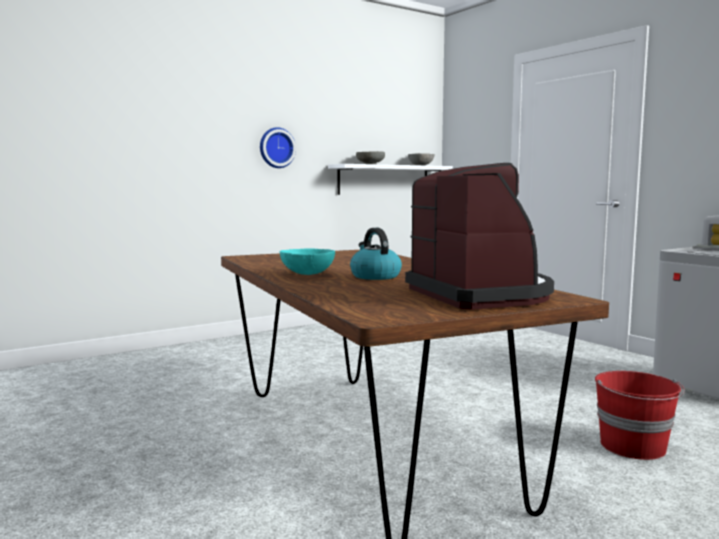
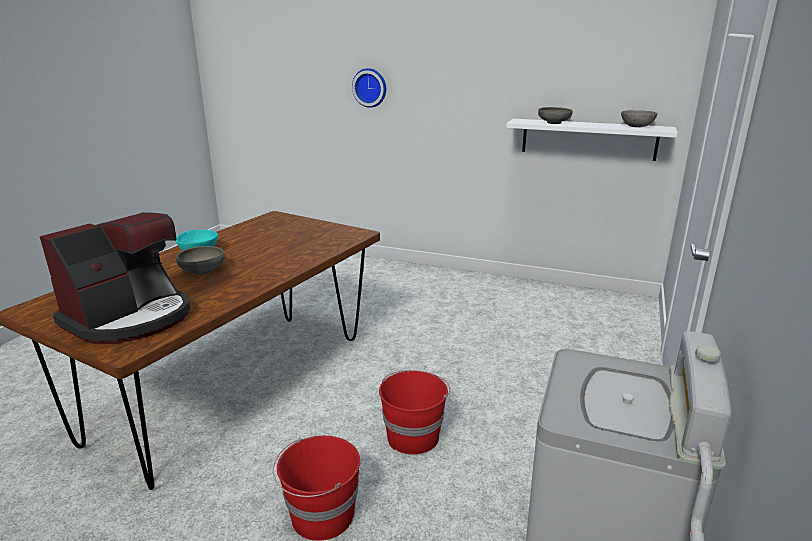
camera: 55 degrees right, 15 degrees up
(276, 148) = (455, 100): wall clock -> wall clock (370, 87)
(374, 276) = (202, 271): kettle -> grey bowl
(544, 397) = (413, 436): none -> red bucket

